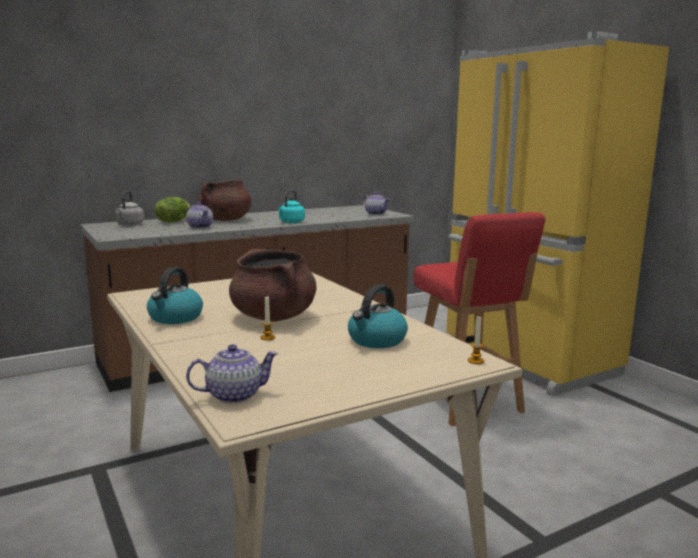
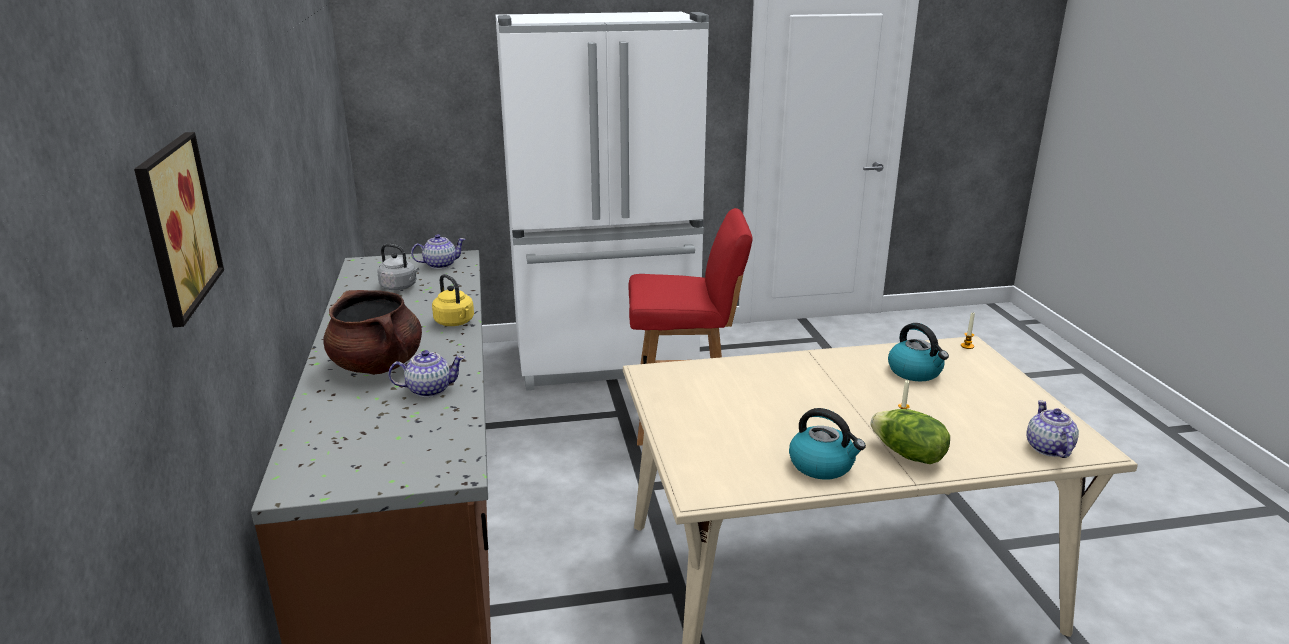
camera: 70 degrees left, 10 degrees up
(57, 81) = (171, 226): none -> picture
(129, 224) = (332, 453): grey kettle -> grey kettle (400, 287)
(173, 221) = (341, 410): lettuce -> lettuce (908, 455)
(274, 317) = (834, 408): brown cooking pot -> none
(291, 222) = (455, 322): turquoise kettle -> yellow kettle
(527, 360) = (606, 360): yellow fridge -> white fridge

